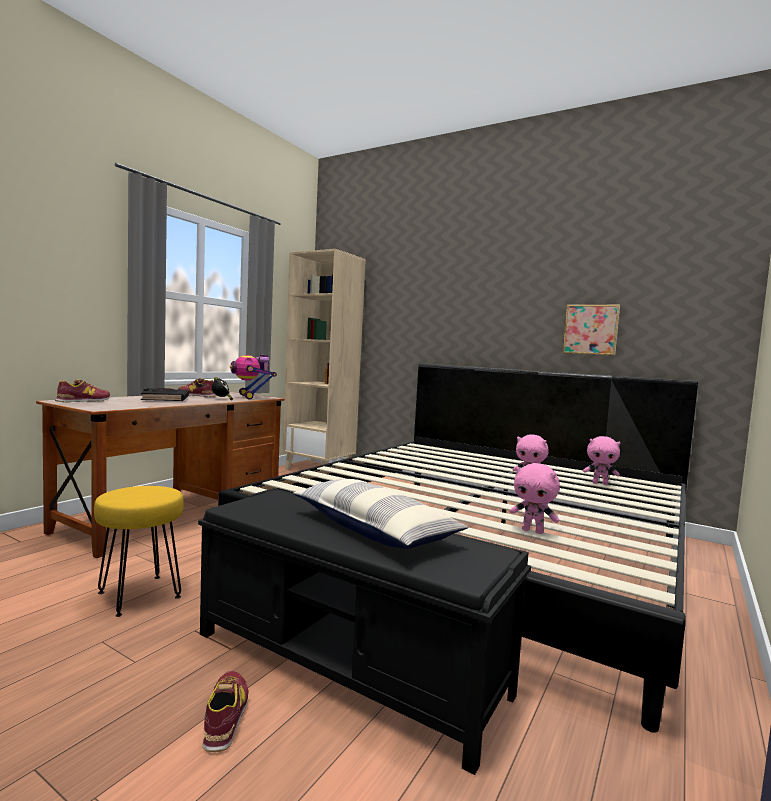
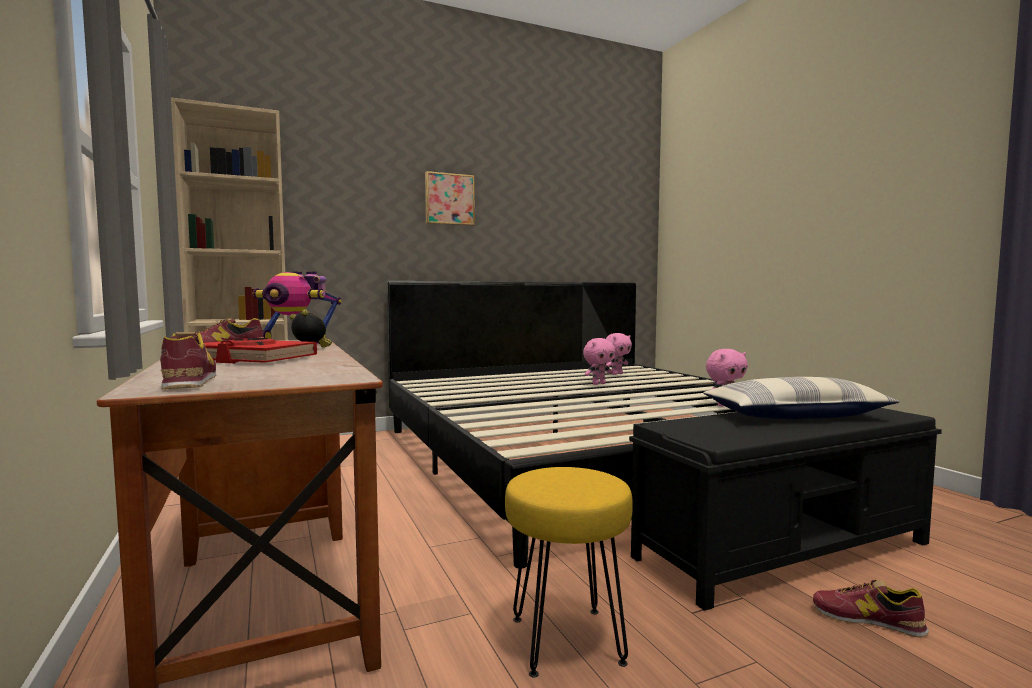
camera: 55 degrees left, 0 degrees up
(165, 399) = (253, 359): black book -> red book
(591, 329) = (556, 241): picture -> picture (449, 199)

